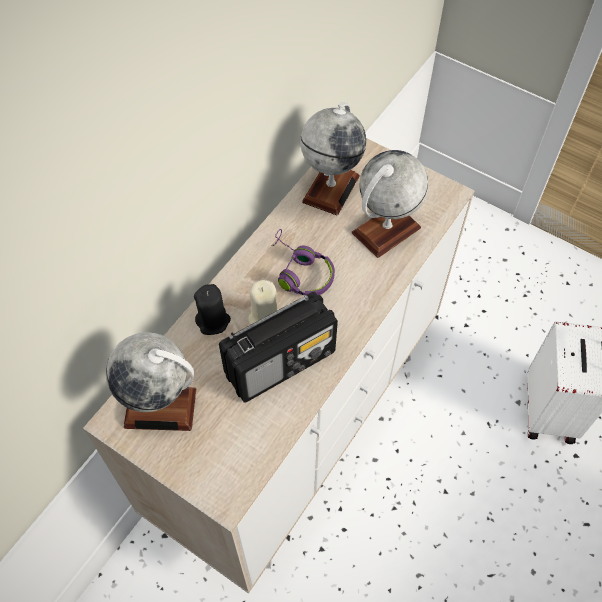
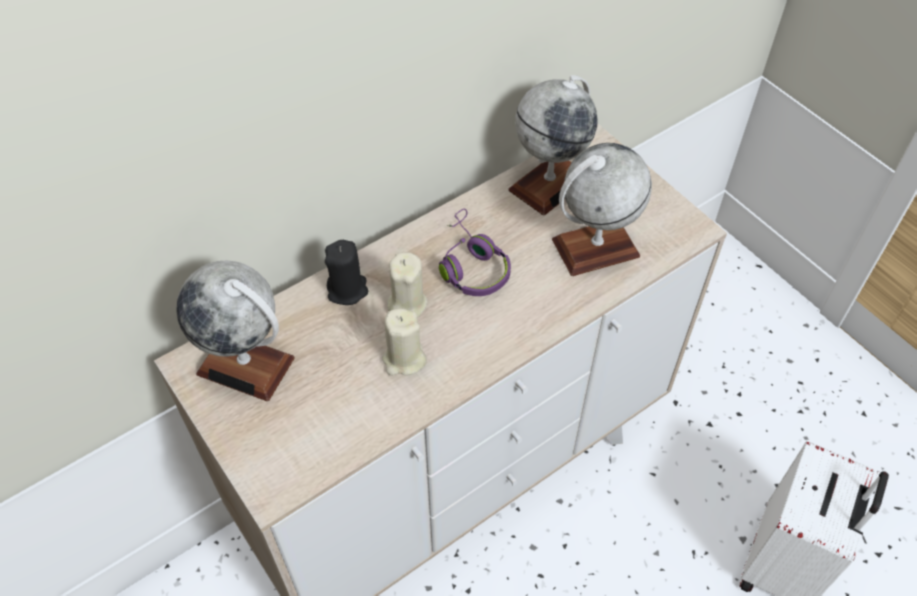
camera: 20 degrees right, 5 degrees down
(281, 362) = (404, 359): radio -> beige candle

